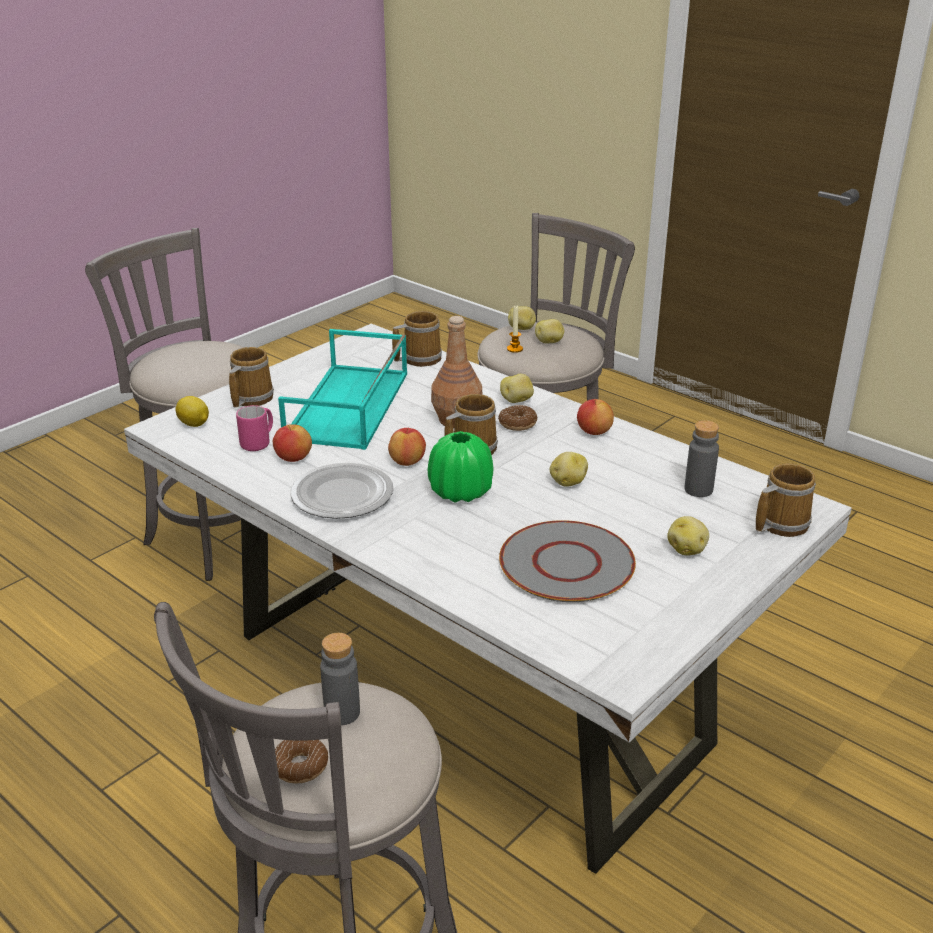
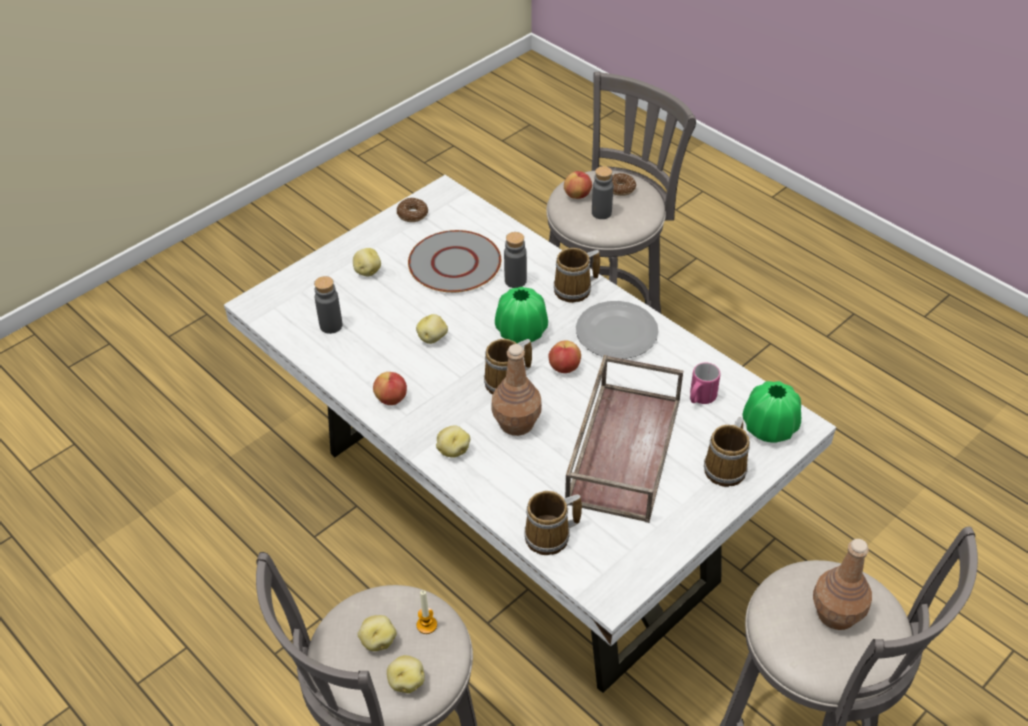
camera: 175 degrees left, 15 degrees up
(190, 363) = (835, 613): none -> brown bottle
(194, 424) = (769, 428): lemon -> green vase
(293, 458) = (664, 376): apple -> apple (577, 195)
(349, 407) = (622, 448): turquoise tray -> brown tray
(475, 546) = (515, 281): none -> grey bottle
(517, 424) = (459, 414): donut -> donut (412, 214)
(779, 523) = (288, 290): mug -> mug (575, 289)

